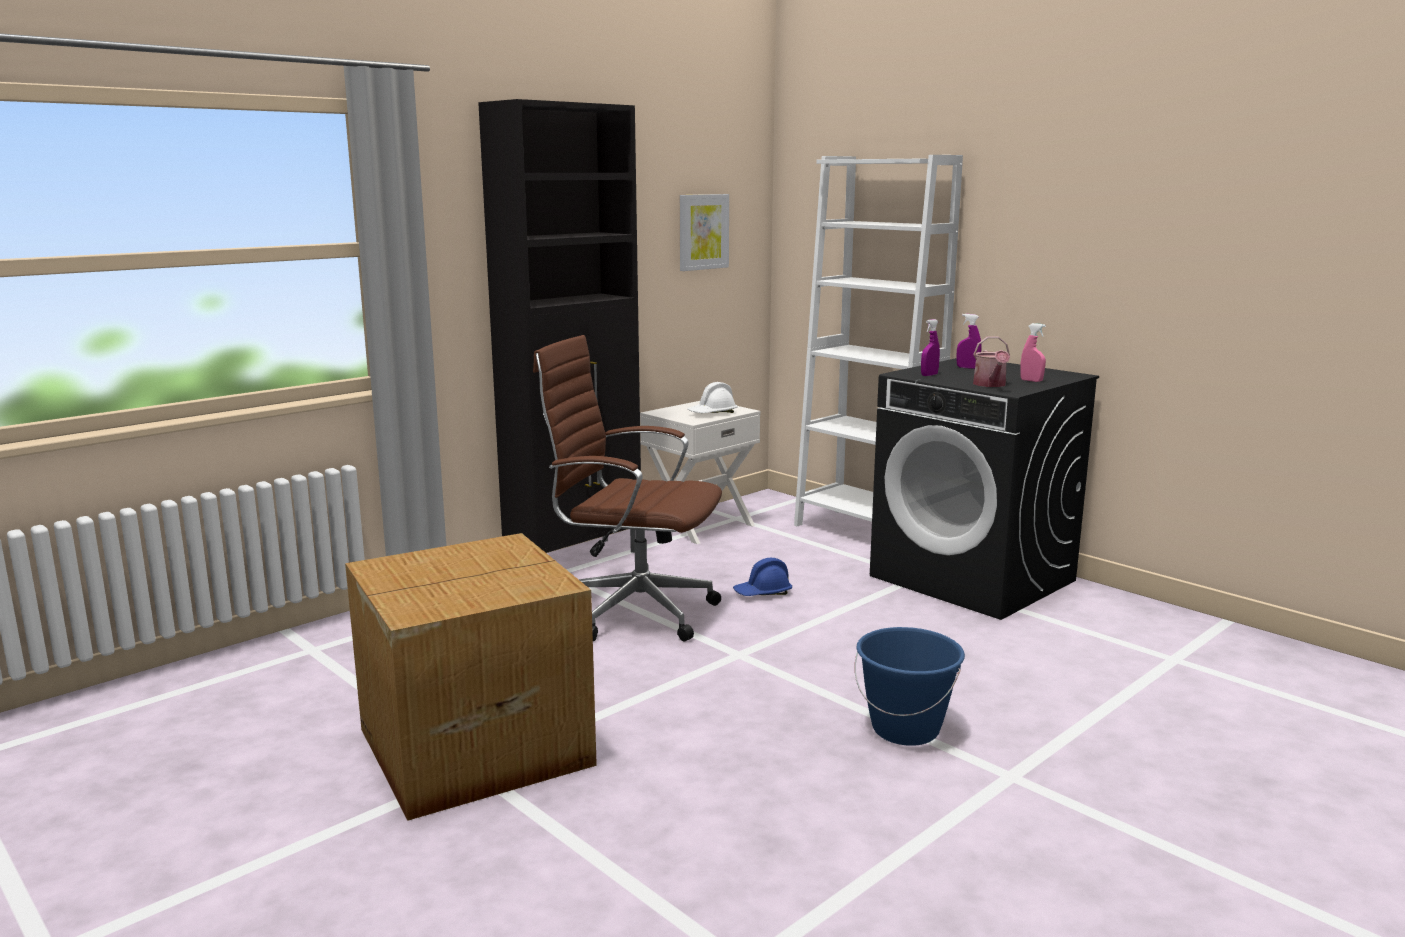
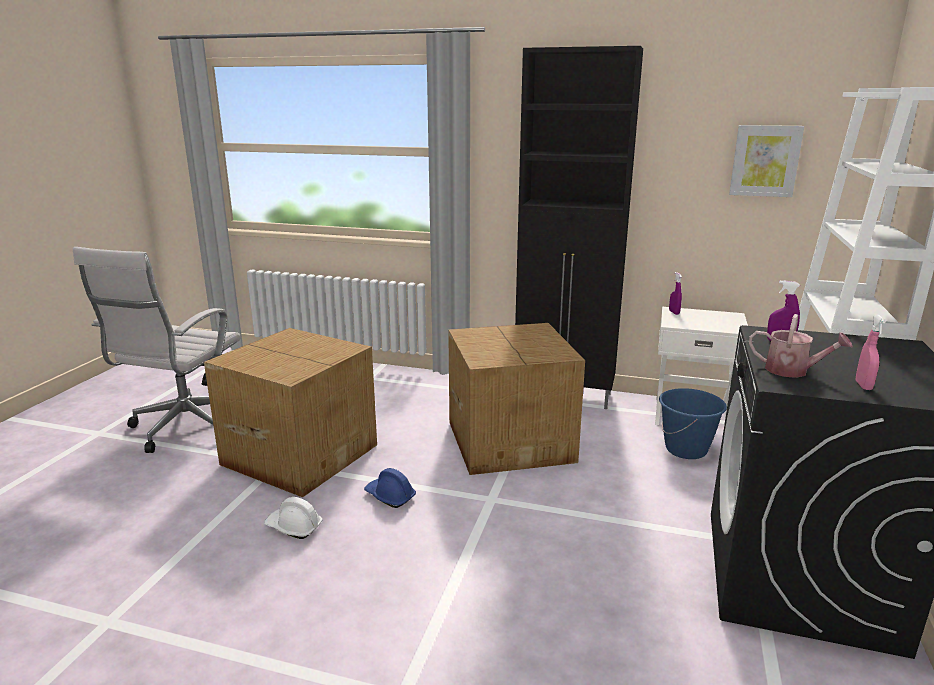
camera: 60 degrees right, 5 degrees up
(209, 842) = (184, 429): none -> white office chair
(633, 612) = (511, 440): brown office chair -> cardboard box
(712, 413) = (706, 324): white hard hat -> white hard hat (294, 527)
(763, 593) = (606, 476): blue hard hat -> blue hard hat (390, 496)
(905, 729) = (439, 612): blue bucket -> blue bucket (686, 449)
(967, 368) = (859, 350): purple spray bottle -> purple spray bottle (674, 312)
(990, 385) = (792, 371): watering can -> watering can turned 120 degrees counterclockwise

